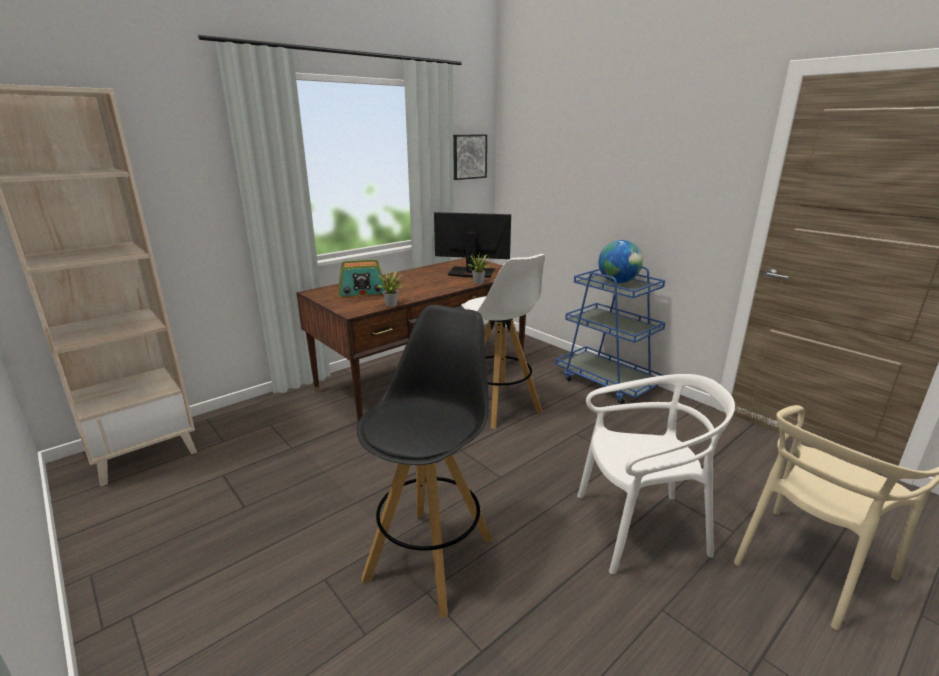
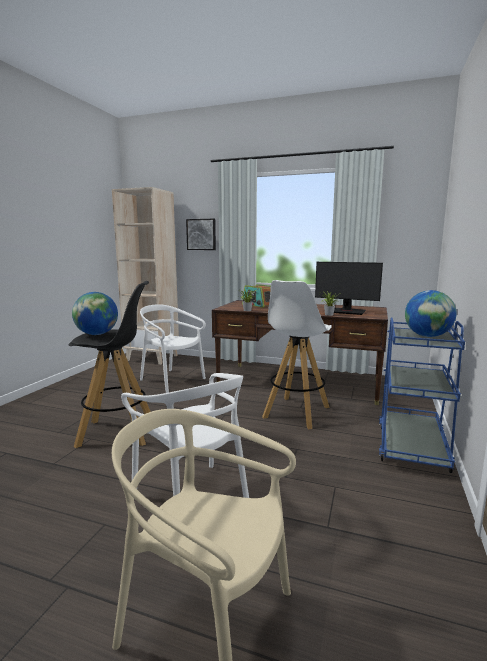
camera: 60 degrees right, 10 degrees down
(289, 459) = (171, 380): none -> white chair
(412, 424) = (97, 334): none -> globe
(468, 156) = (406, 223): picture -> picture (201, 234)
(471, 273) = (346, 311): monitor -> monitor turned 135 degrees clockwise

